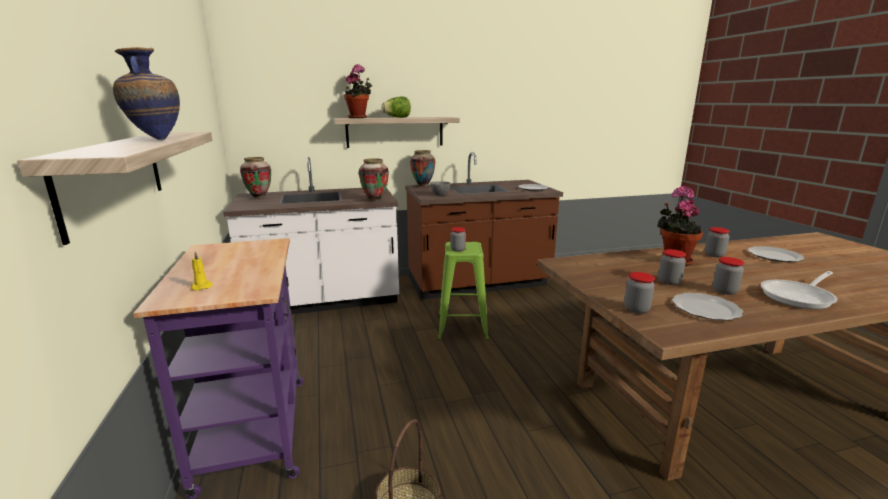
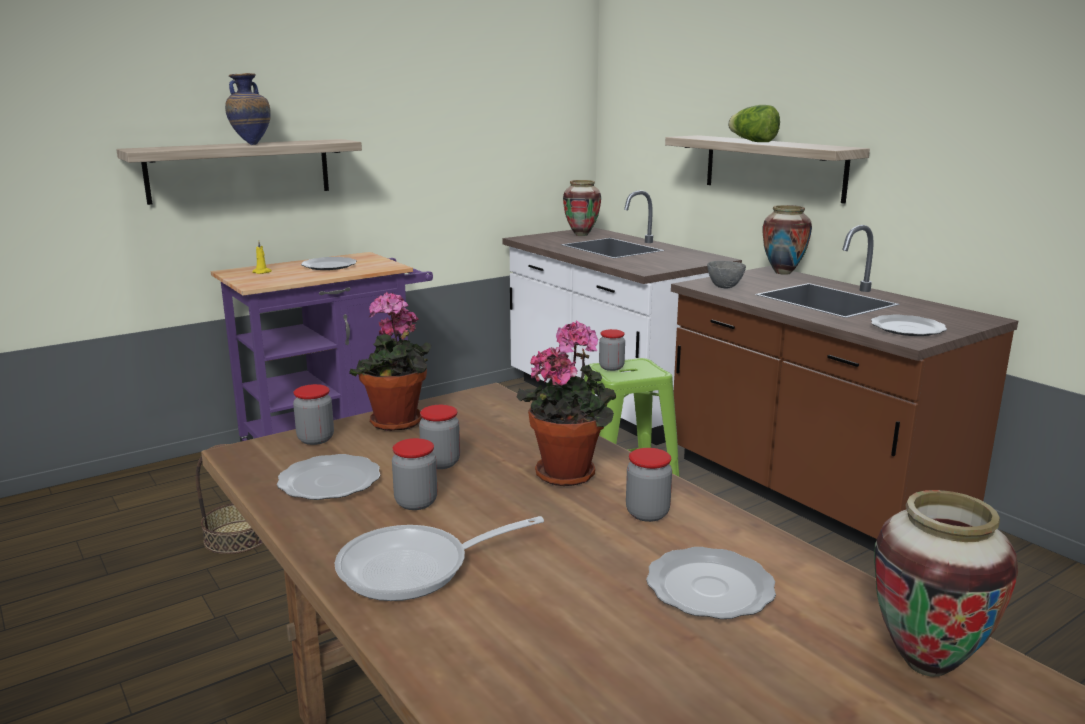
camera: 70 degrees right, 0 degrees up
(228, 260) = (329, 266): none -> plate
(359, 118) = (710, 137): potted plant -> potted plant (396, 424)
(375, 200) = (635, 268): vase -> vase (927, 664)
(799, 297) = (415, 569): frying pan -> frying pan turned 60 degrees counterclockwise

